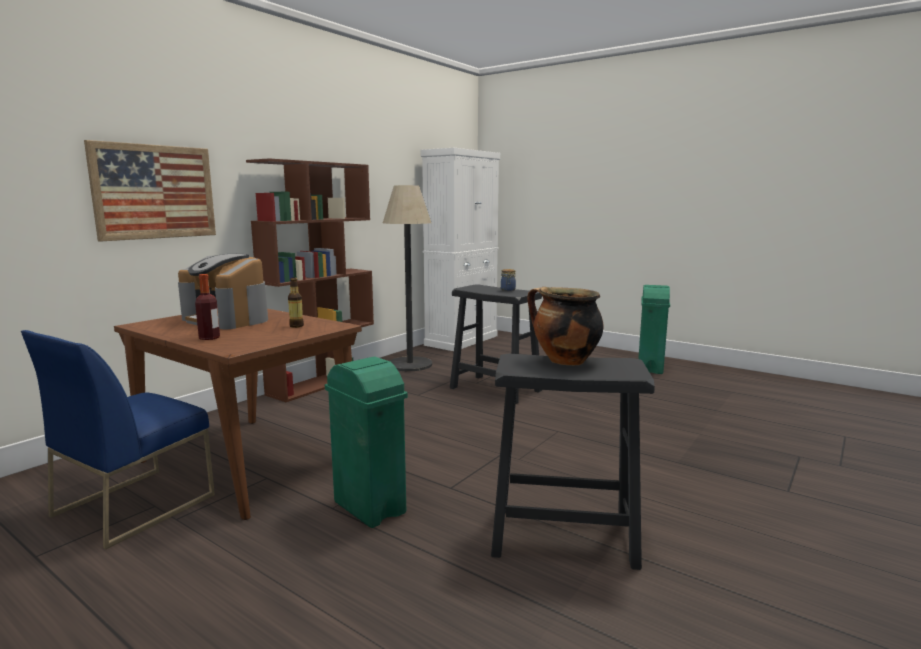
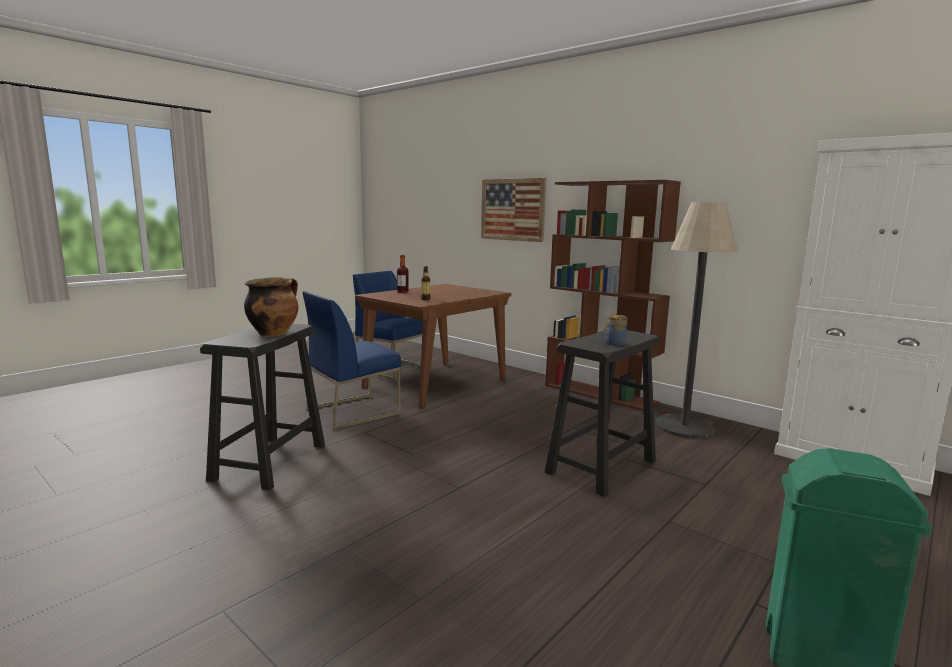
camera: 95 degrees right, 0 degrees up
(227, 319) = (453, 292): coffee machine -> none
(369, 508) = (353, 411): green trash can -> blue chair

